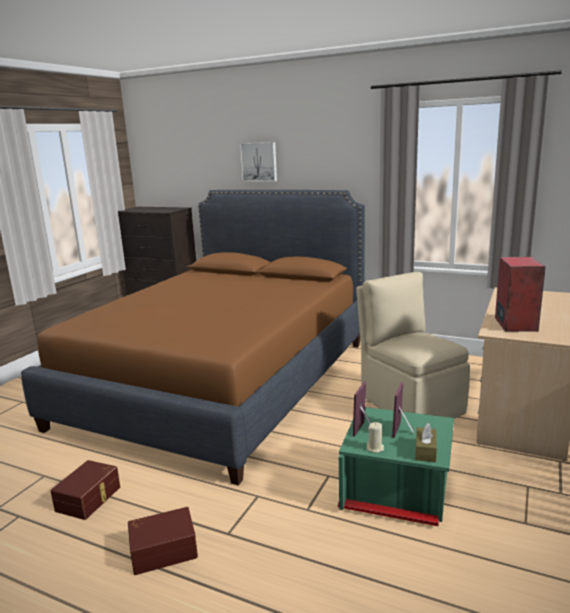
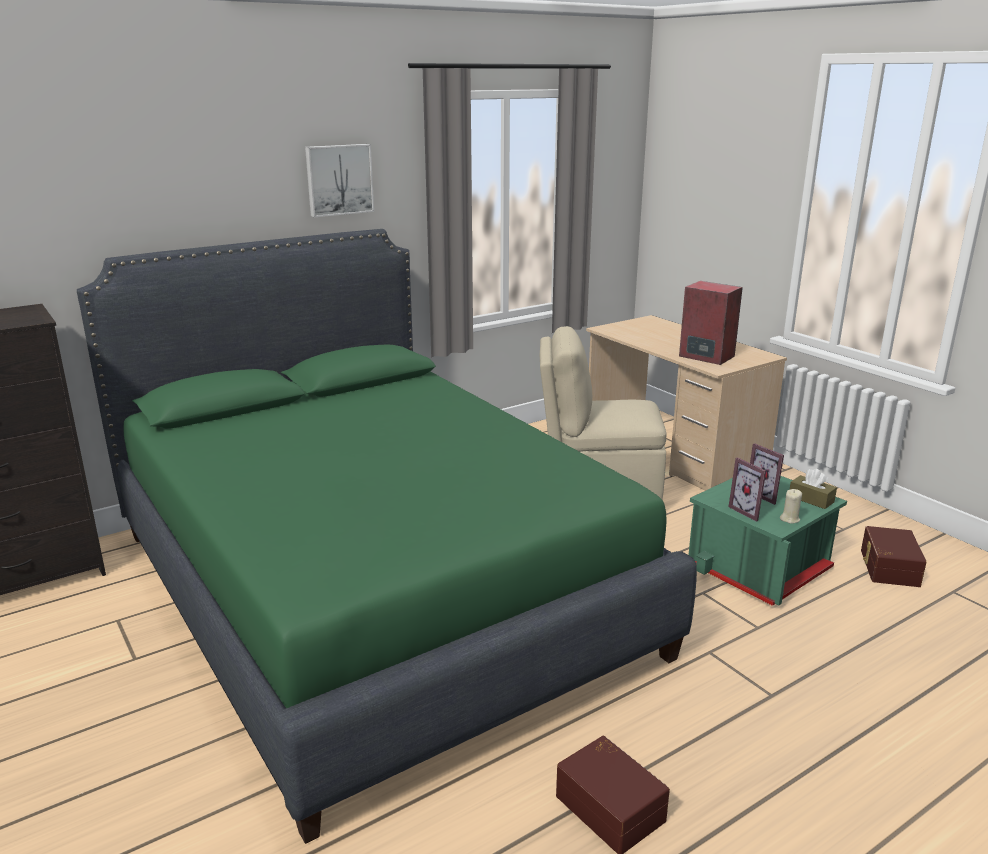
camera: 60 degrees left, 5 degrees up
(163, 549) = (777, 755): brown storage box -> brown storage box (887, 568)
(223, 381) = (373, 590): brown bed -> green bed
(259, 162) = (201, 191): picture -> picture (339, 179)

